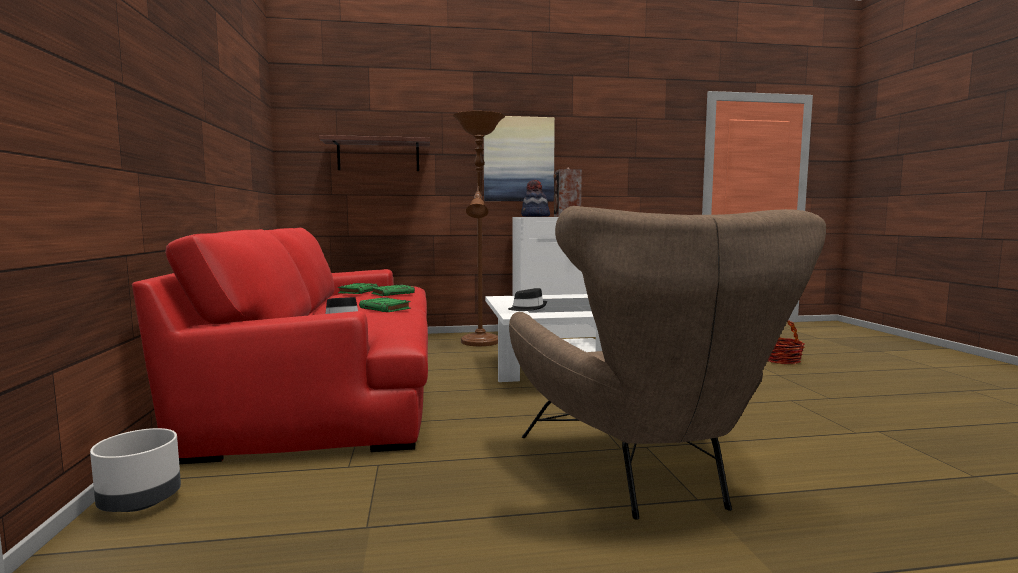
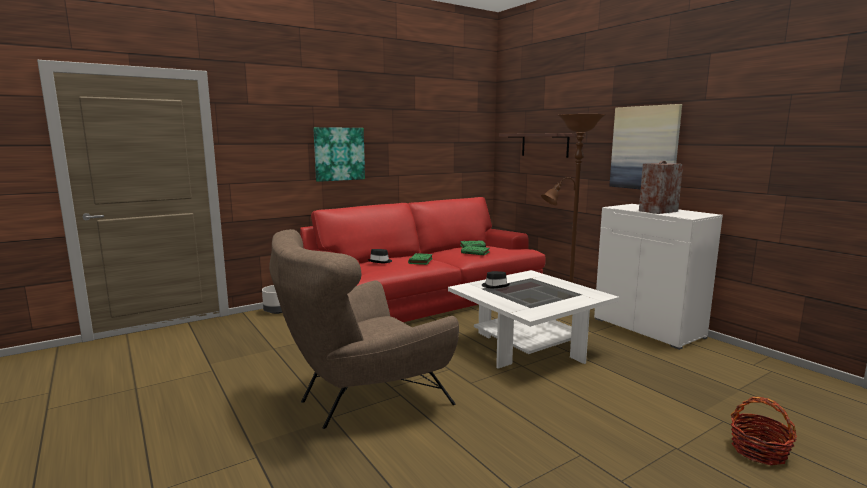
camera: 65 degrees right, 5 degrees up
(158, 122) = (339, 154): none -> picture
(535, 216) = (630, 207): hat -> none

